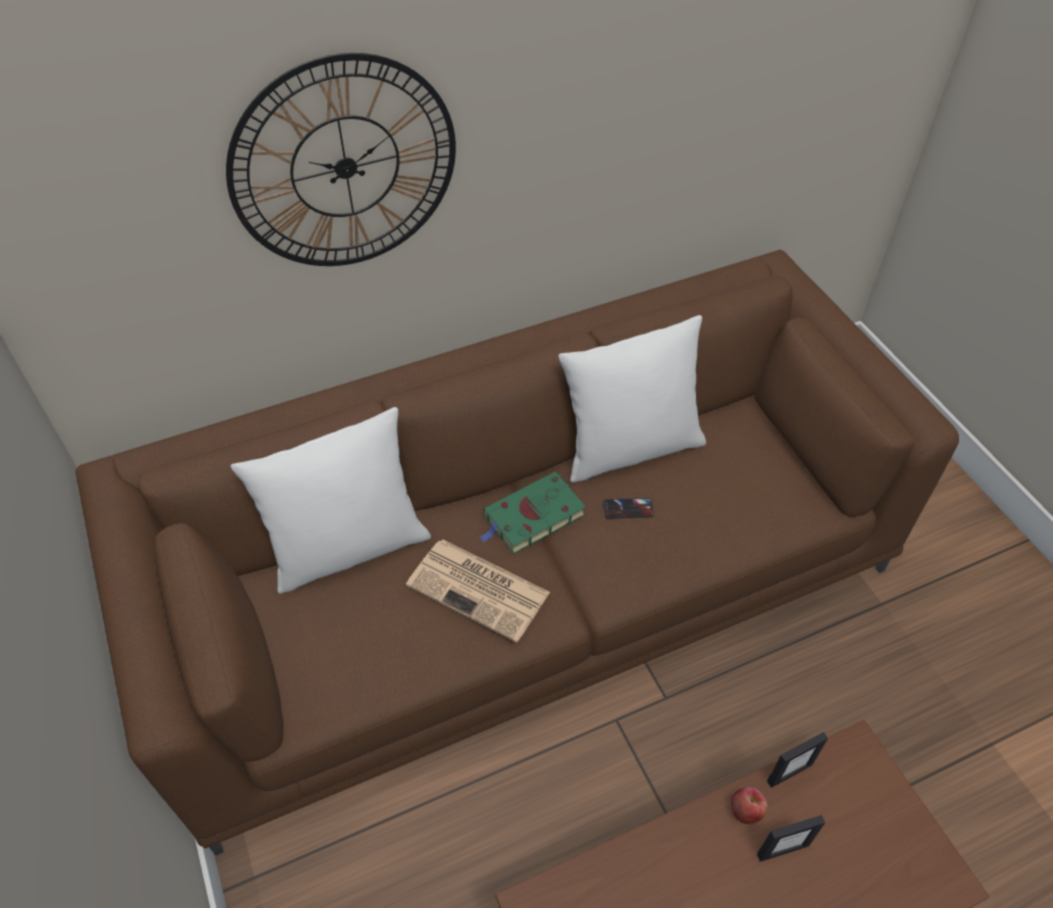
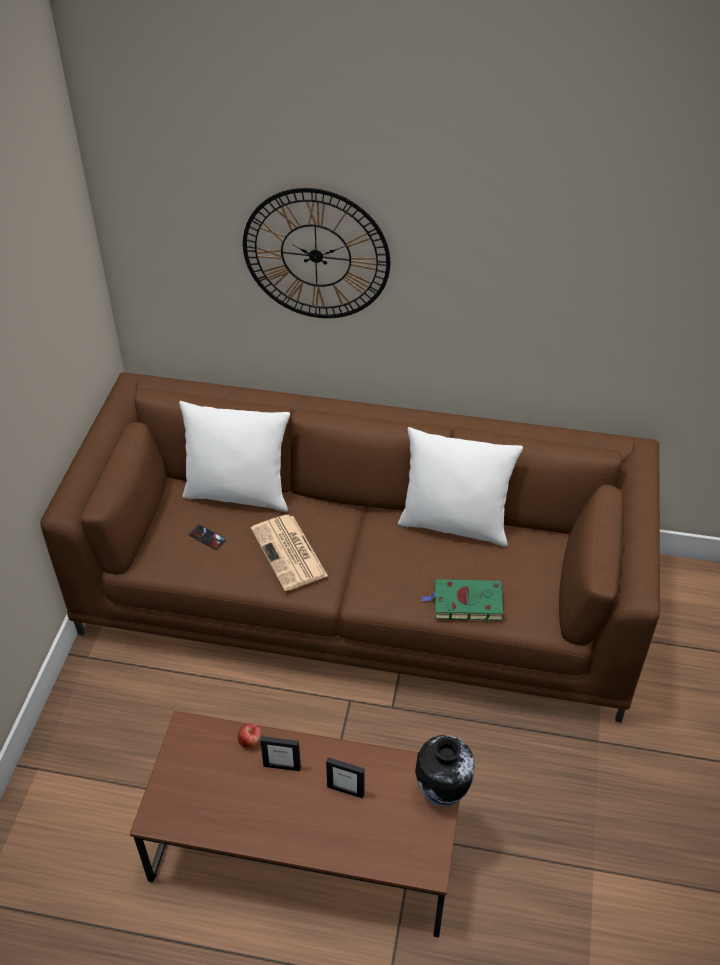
camera: 35 degrees right, 5 degrees down
(532, 517) = (355, 531): green book -> green book (465, 603)
(628, 509) = (418, 557): phone -> phone (207, 537)
(746, 810) = (344, 759): apple -> apple (250, 741)
(789, 772) = (388, 757): picture frame -> picture frame (282, 766)
(877, 775) = (442, 792): none -> vase

